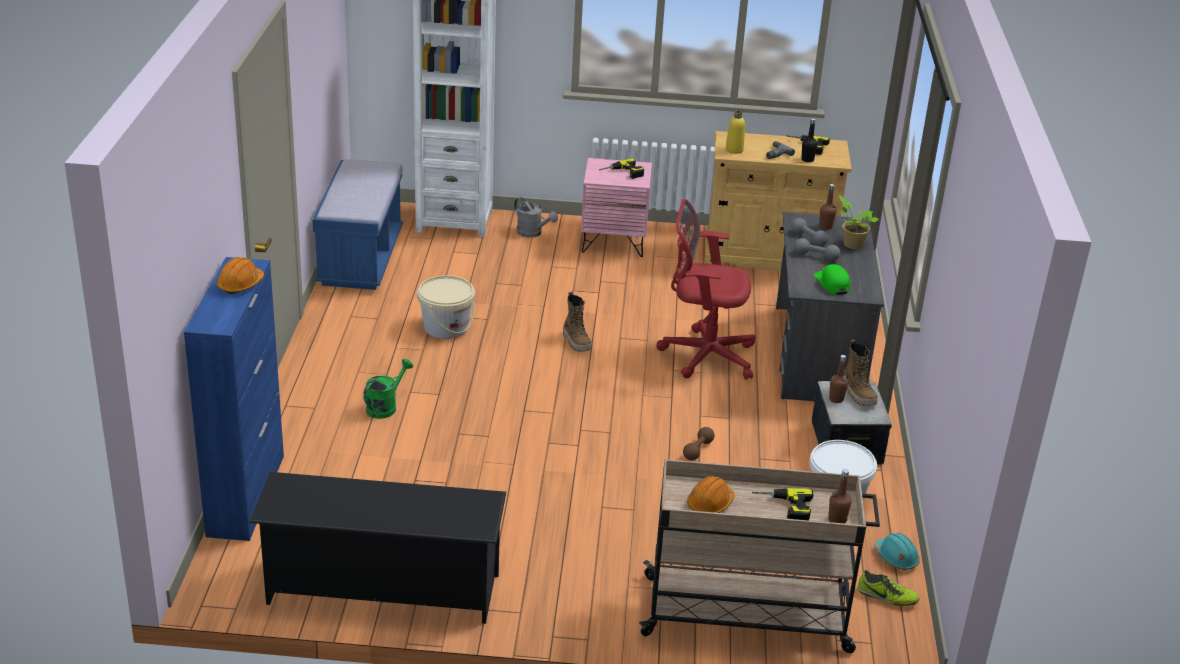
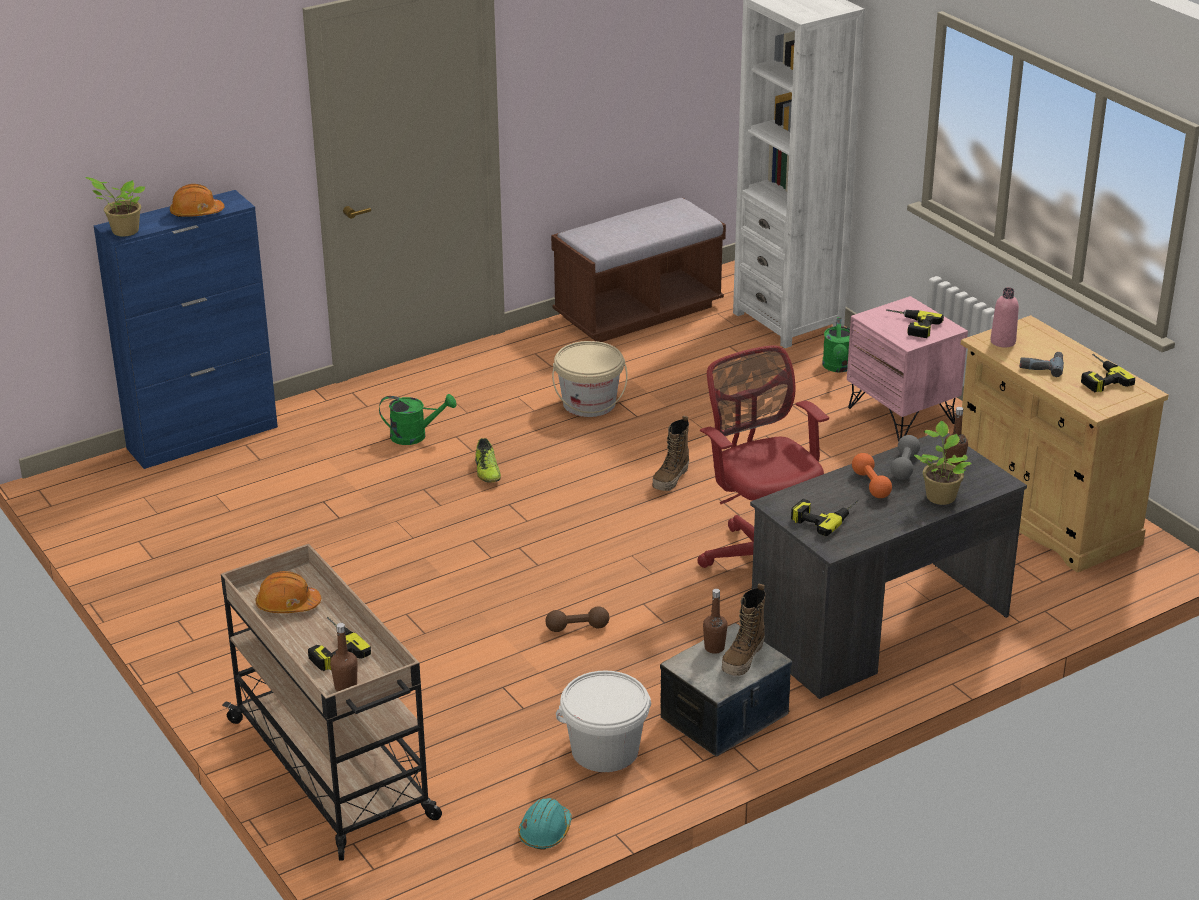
camera: 55 degrees right, 0 degrees up
(219, 323) = (123, 231): none -> potted plant
(360, 259) = (638, 312): blue bench -> brown bench
(382, 589) = (148, 558): black shoe rack -> none
(533, 233) = (838, 367): grey watering can -> green watering can
(734, 150) = (1003, 342): yellow bottle -> pink bottle
(807, 160) = (1065, 389): black bottle -> none
(816, 256) = (871, 485): grey dumbbell -> orange dumbbell
(832, 283) = (824, 515): green cap -> power drill
(887, 597) = (466, 851): shoe -> shoe (487, 471)

